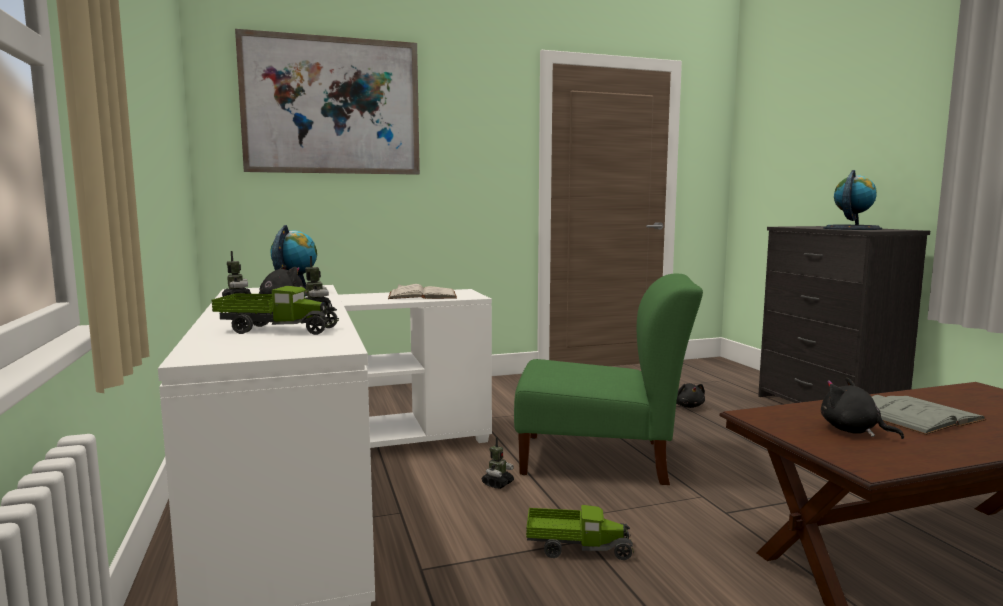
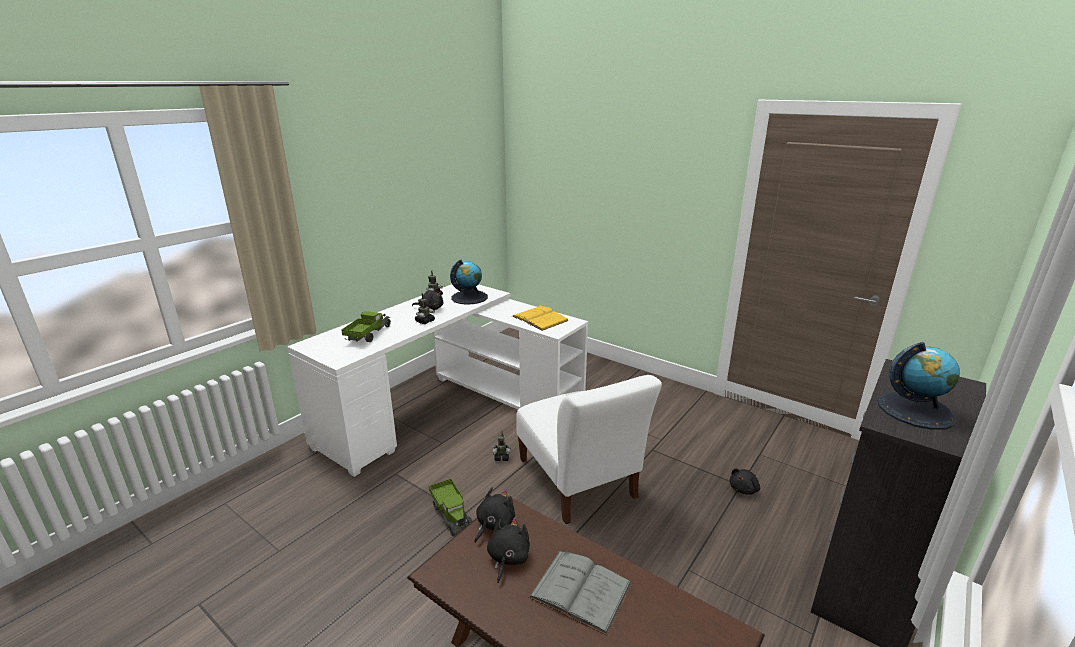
camera: 55 degrees right, 15 degrees up
(277, 329) = (368, 335): toy truck -> toy truck turned 135 degrees counterclockwise
(332, 106) = (580, 152): picture -> none
(422, 295) = (540, 318): white book -> yellow book
(601, 459) = (578, 482): green chair -> white chair
(783, 425) = (494, 525): none -> black plush toy

